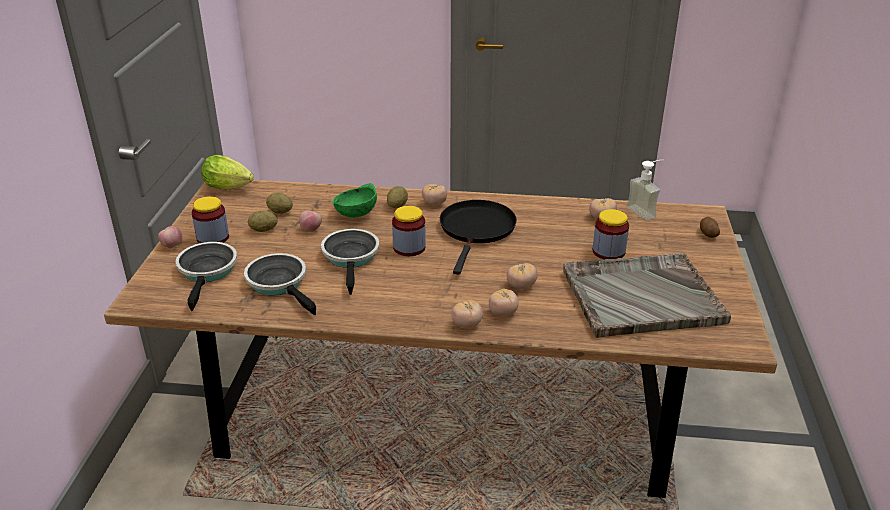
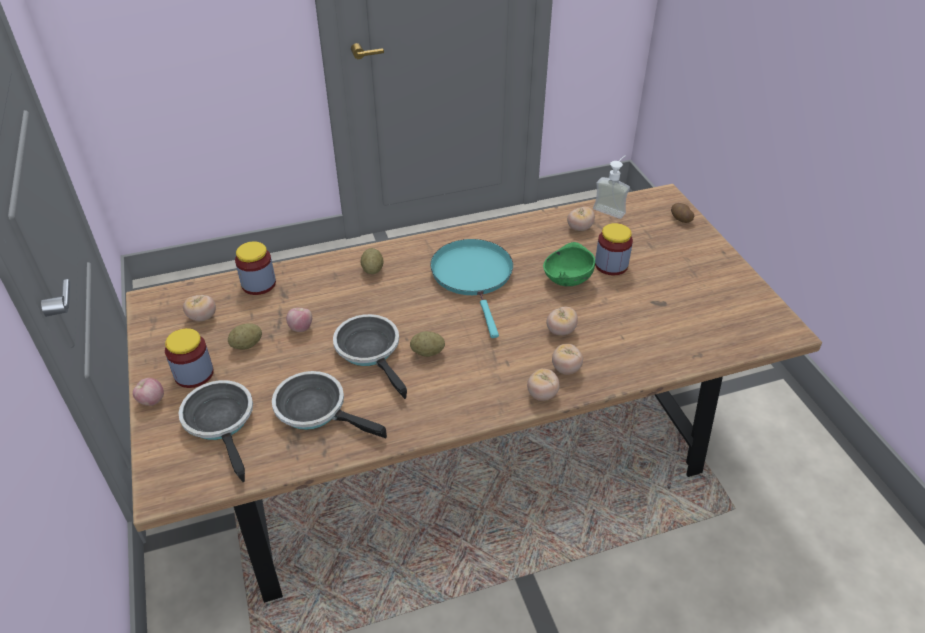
camera: 25 degrees left, 10 degrees up
(231, 188) = (166, 299): lettuce -> none
(280, 212) = (249, 315): potato -> potato (427, 352)
(355, 214) = (335, 293): green bowl -> green bowl (566, 279)
(409, 248) = (421, 319): jar -> jar (258, 284)
(434, 203) = (409, 256): tomato -> tomato (202, 317)
(477, 230) = (473, 276): black frying pan -> turquoise frying pan
(640, 297) = (671, 308): grey tray -> none

